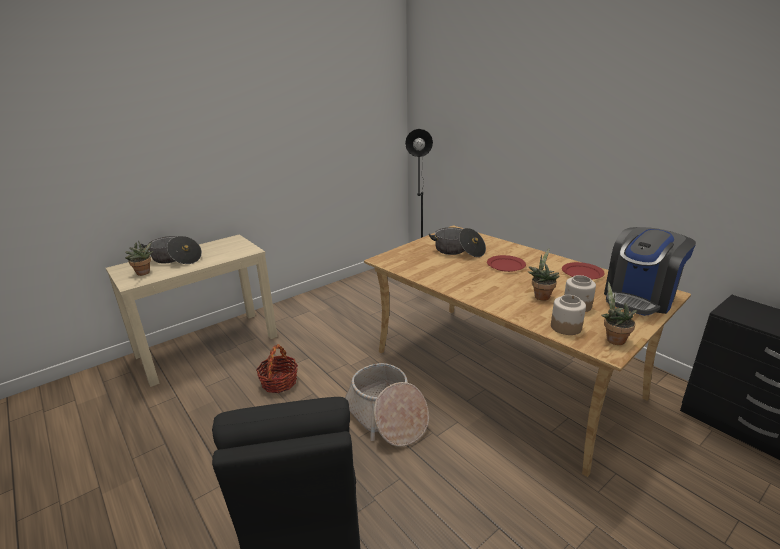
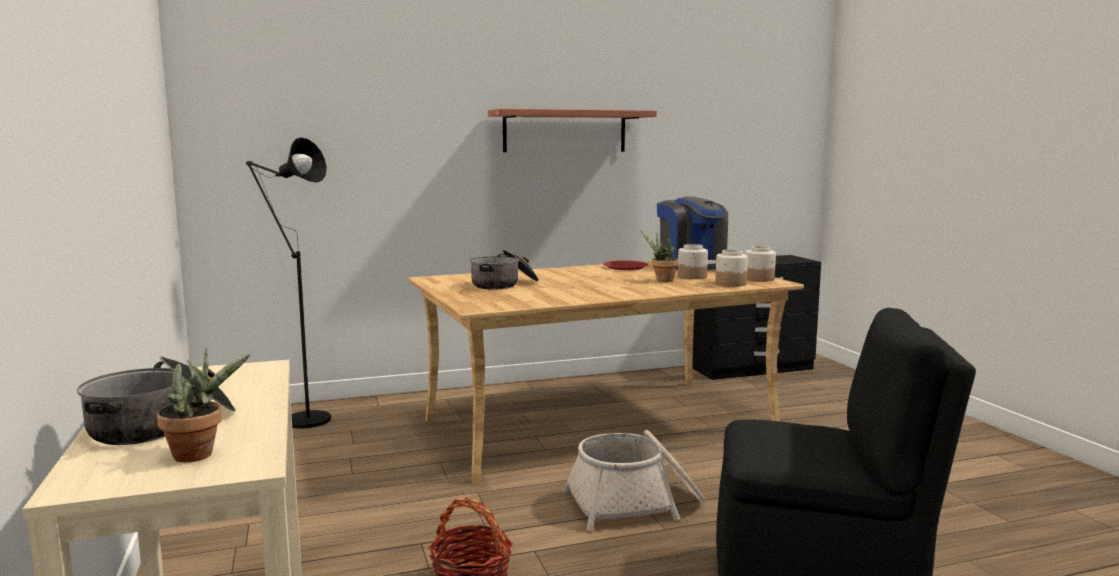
camera: 70 degrees left, 15 degrees down
(506, 265) = (574, 278): red plate -> none
(613, 339) = (759, 279): potted plant -> jar
(618, 138) = (565, 131): none -> shelf

